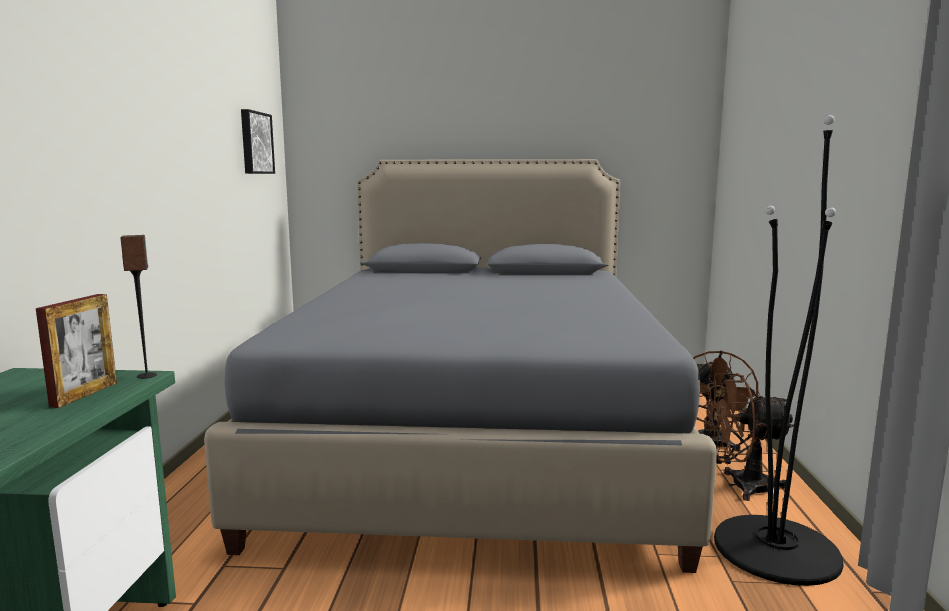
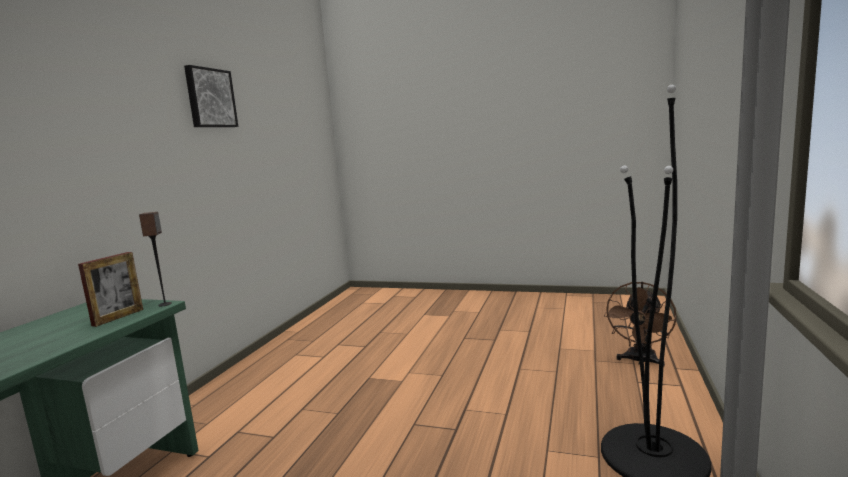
camera: 15 degrees right, 0 degrees up
(255, 143) = (305, 132): picture -> picture (210, 98)
(475, 434) = (451, 344): grey bed -> none
(740, 486) = (649, 397): brown fan -> none

